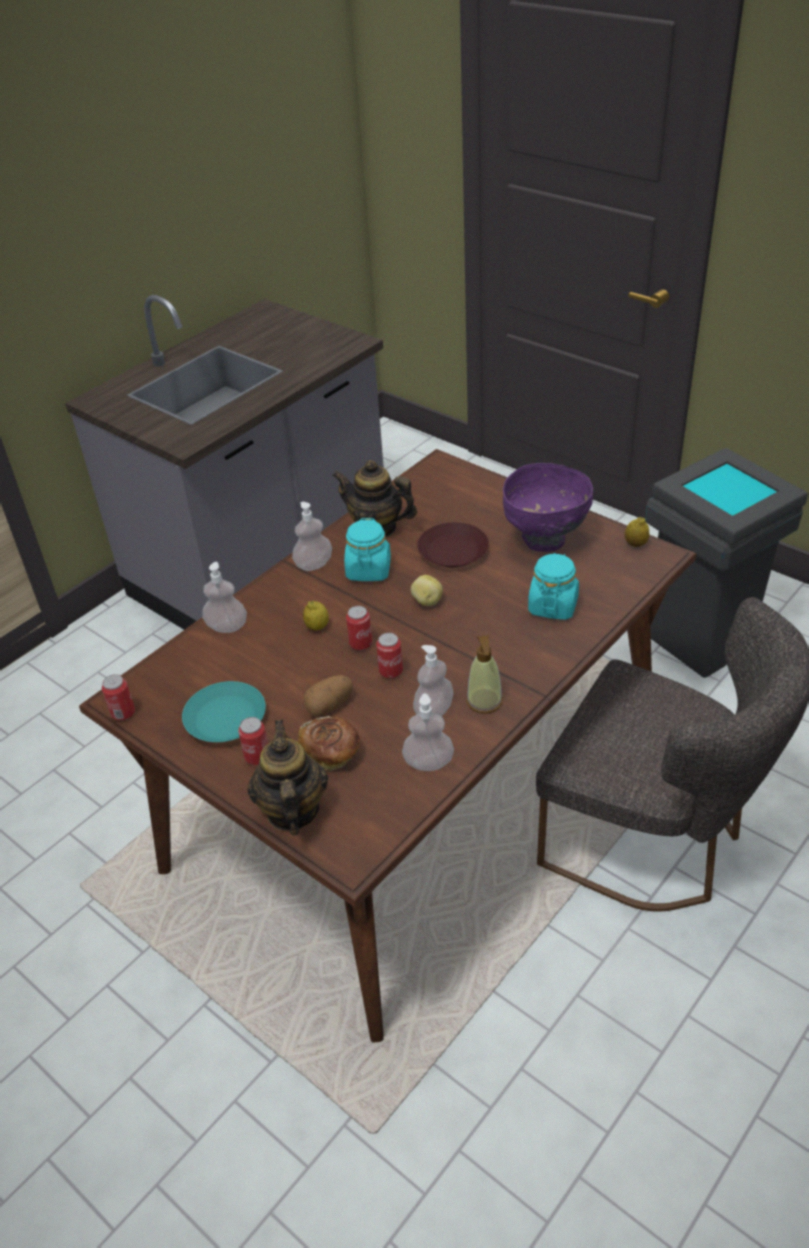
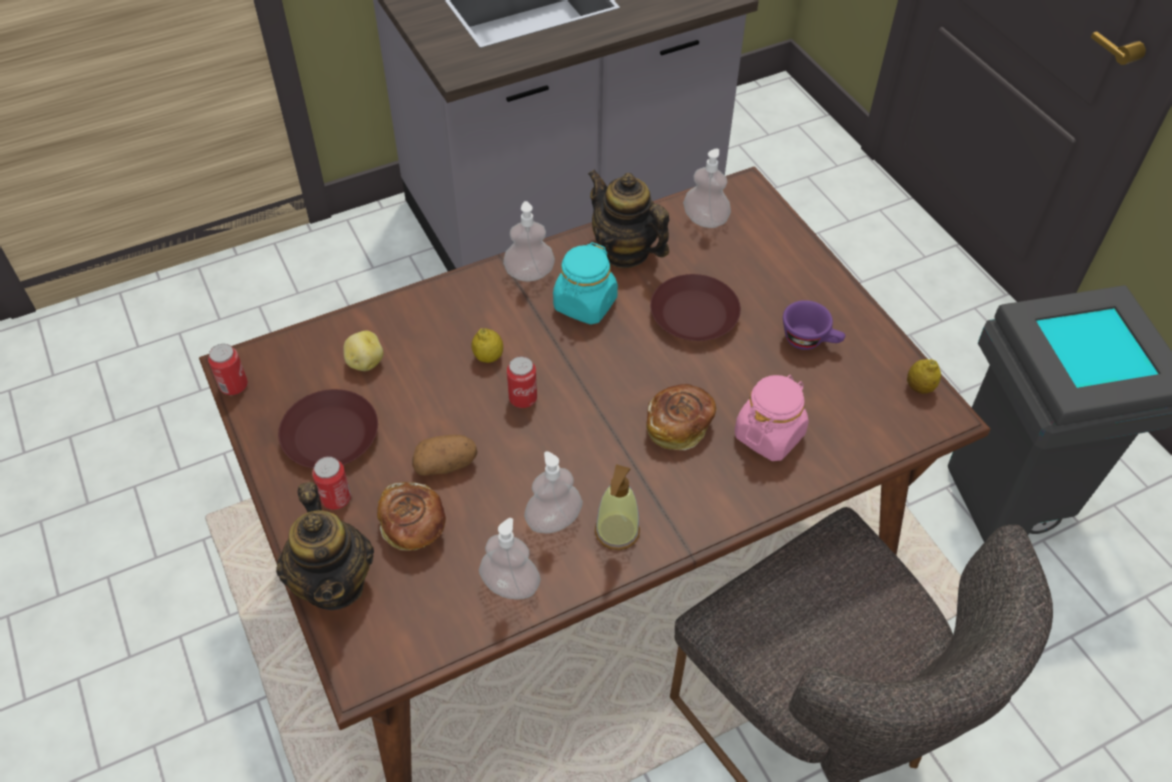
camera: 20 degrees right, 10 degrees up
(225, 719) = (329, 436): turquoise plate -> brown plate
(227, 626) = (394, 319): soap dispenser -> soap dispenser (705, 220)
(292, 811) = (334, 582): teapot -> teapot turned 150 degrees clockwise
(391, 671) = (535, 448): can -> none
(426, 601) = (627, 371): potato -> potato (365, 362)
(486, 622) = (679, 426): none -> bread
(544, 540) = (810, 340): purple bowl -> purple cup
(553, 606) = (769, 435): turquoise jar -> pink jar

